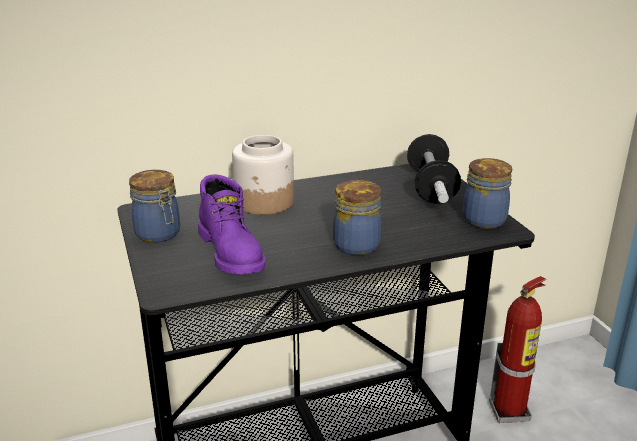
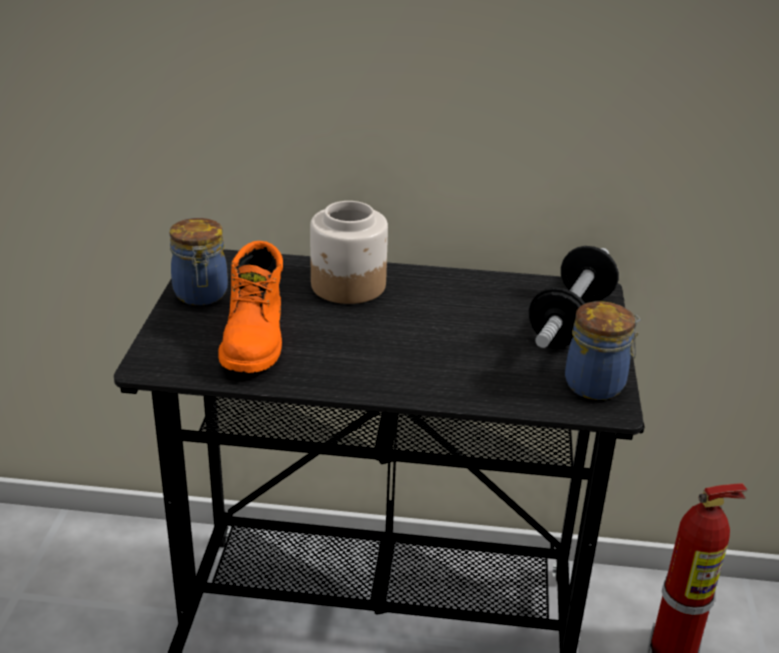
camera: 25 degrees right, 5 degrees up
(232, 252) = (256, 340): purple boot -> orange boot
(355, 244) = (399, 370): jar -> none

